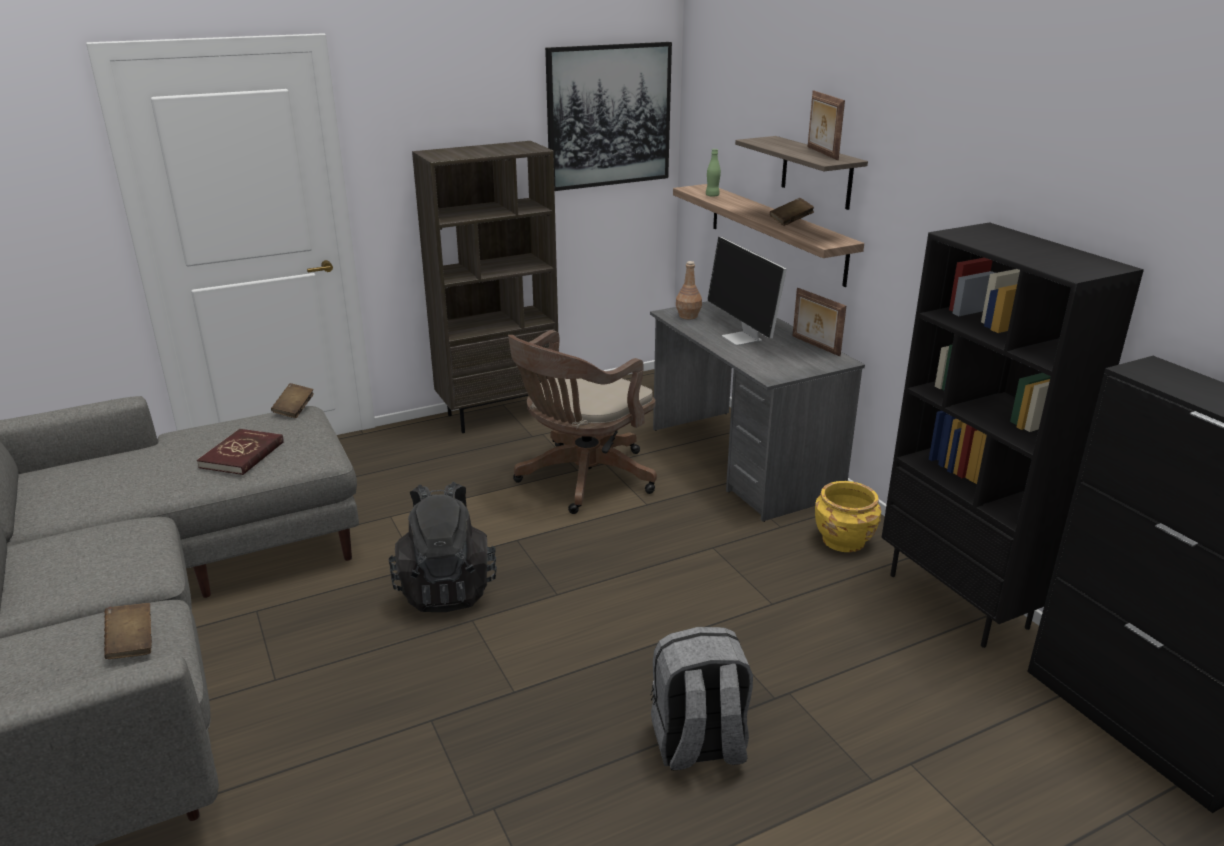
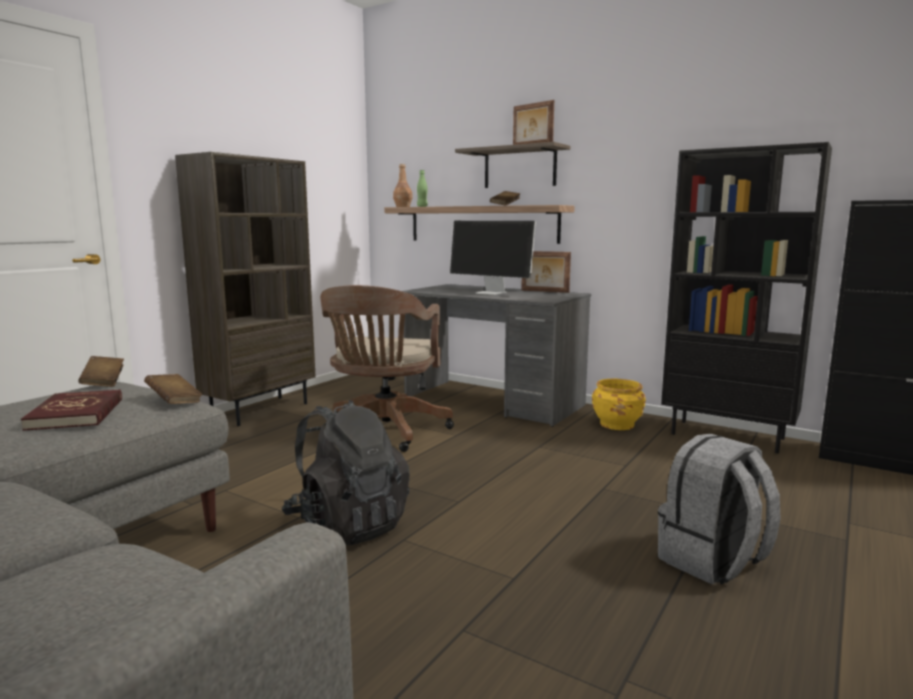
camera: 30 degrees left, 15 degrees down
(132, 643) = (117, 587): brown book -> brown book (174, 401)
(608, 116) = (323, 155): picture -> none
(688, 316) = (432, 290): brown bottle -> brown bottle (403, 207)

